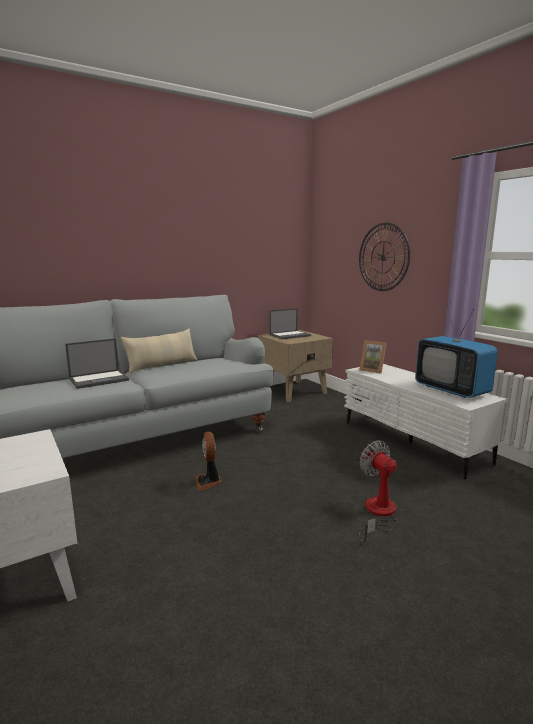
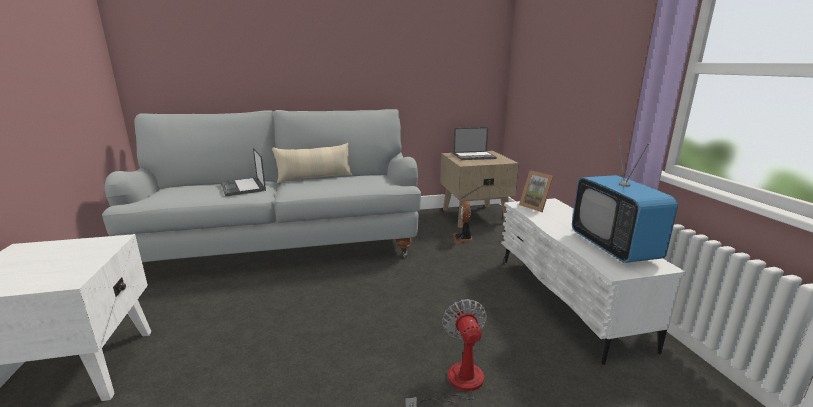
camera: 20 degrees right, 5 degrees up
(99, 379) = (243, 187): laptop -> laptop turned 75 degrees clockwise
(208, 482) = (313, 304): fan -> fan (463, 238)
(383, 257) = (576, 70): wall clock -> none

